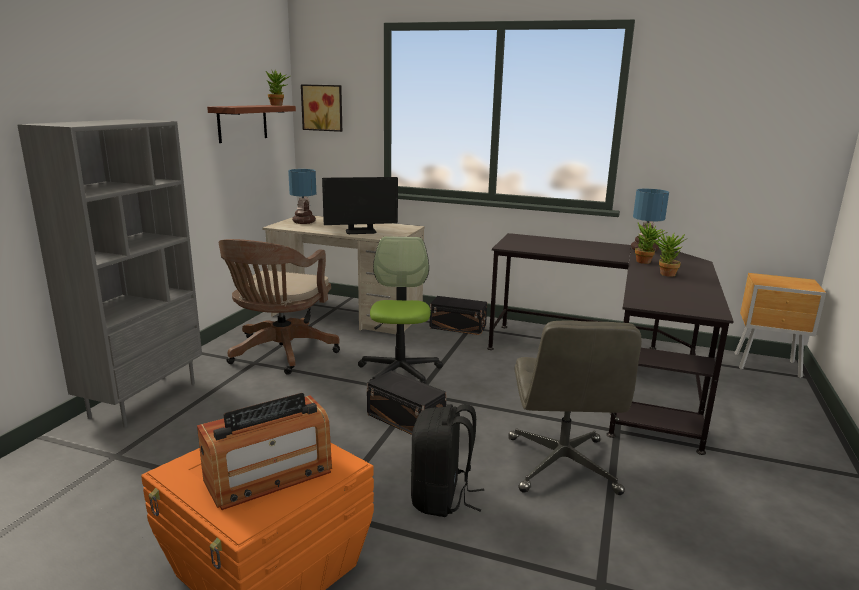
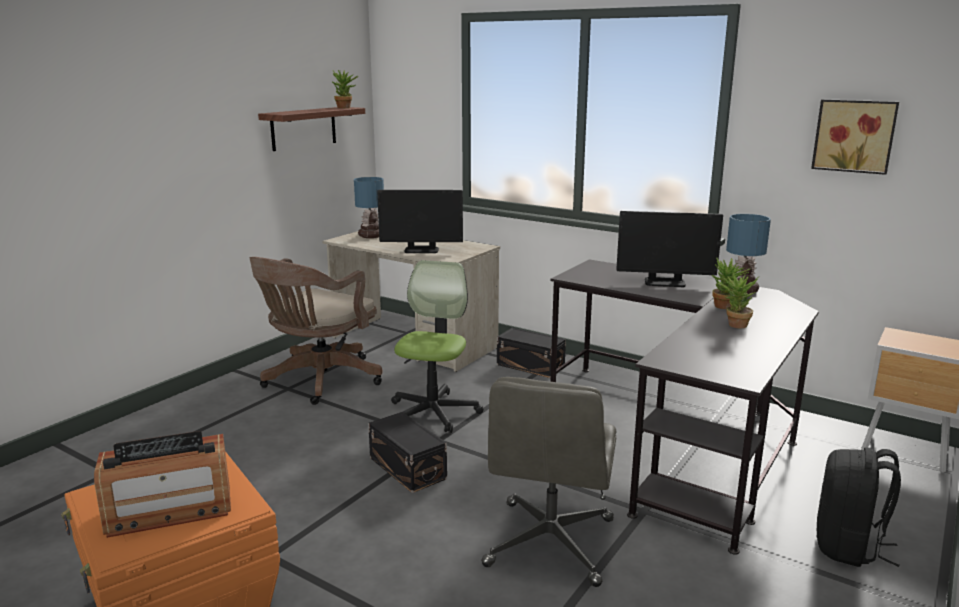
camera: 15 degrees right, 0 degrees up
(143, 399) = (163, 417): grey bookcase -> none
(323, 107) = (401, 108): picture -> picture (854, 136)
(442, 498) = (394, 560): black backpack -> black backpack (848, 547)
(583, 247) = (664, 282): none -> monitor

